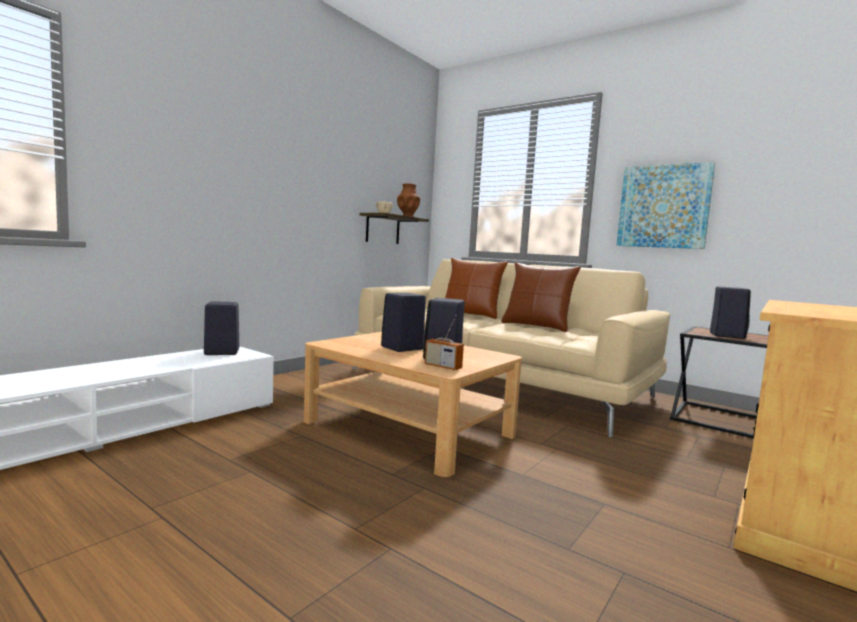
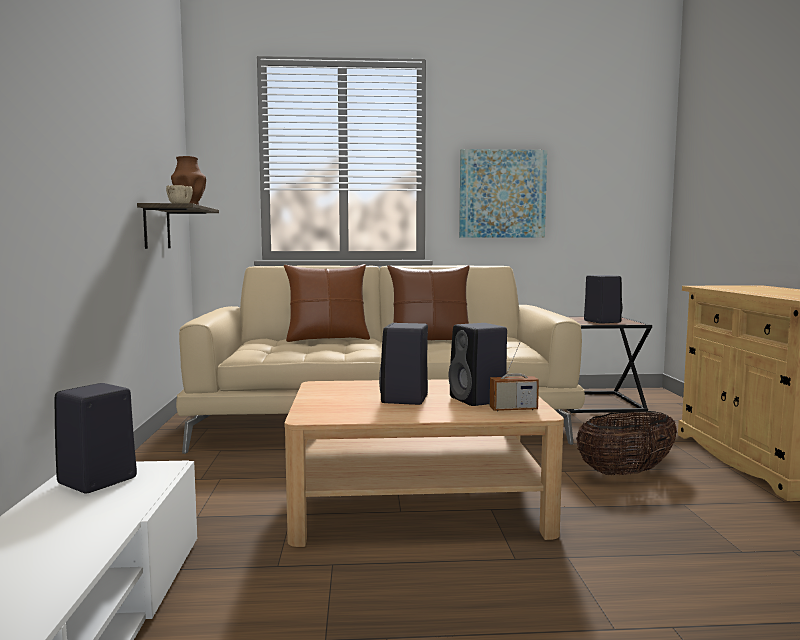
camera: 40 degrees left, 0 degrees up
(608, 468) = (626, 472): none -> basket

